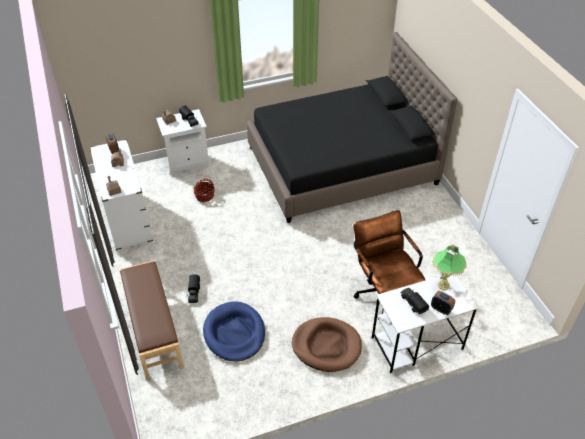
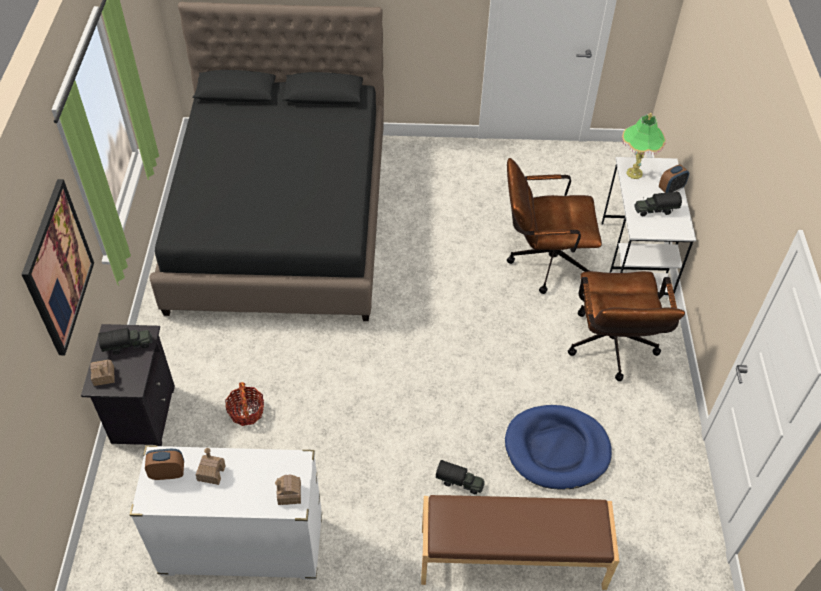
camera: 70 degrees left, 5 degrees up
(176, 58) = (58, 267): none -> picture
(187, 162) = (142, 415): white nightstand -> black nightstand
(326, 346) = (612, 350): brown dog bed -> brown office chair

